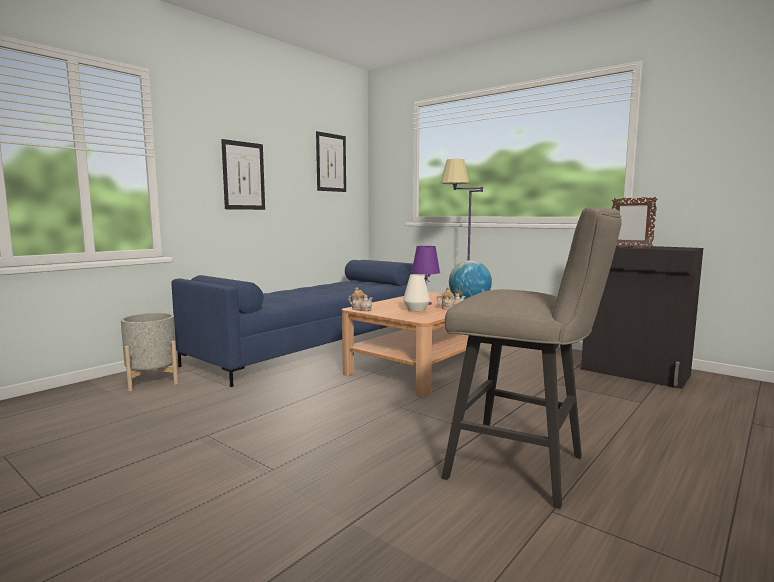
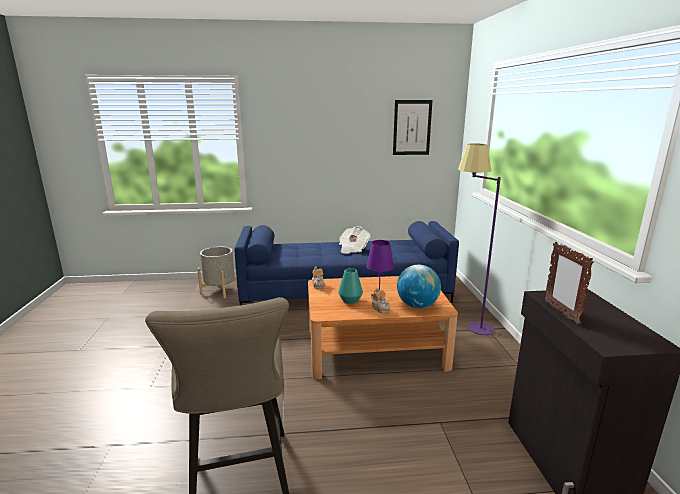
camera: 45 degrees right, 10 degrees up
(243, 176) = (315, 147): picture -> none
(318, 290) = (353, 248): none -> newspaper
(416, 310) = (350, 300): white vase -> turquoise vase

